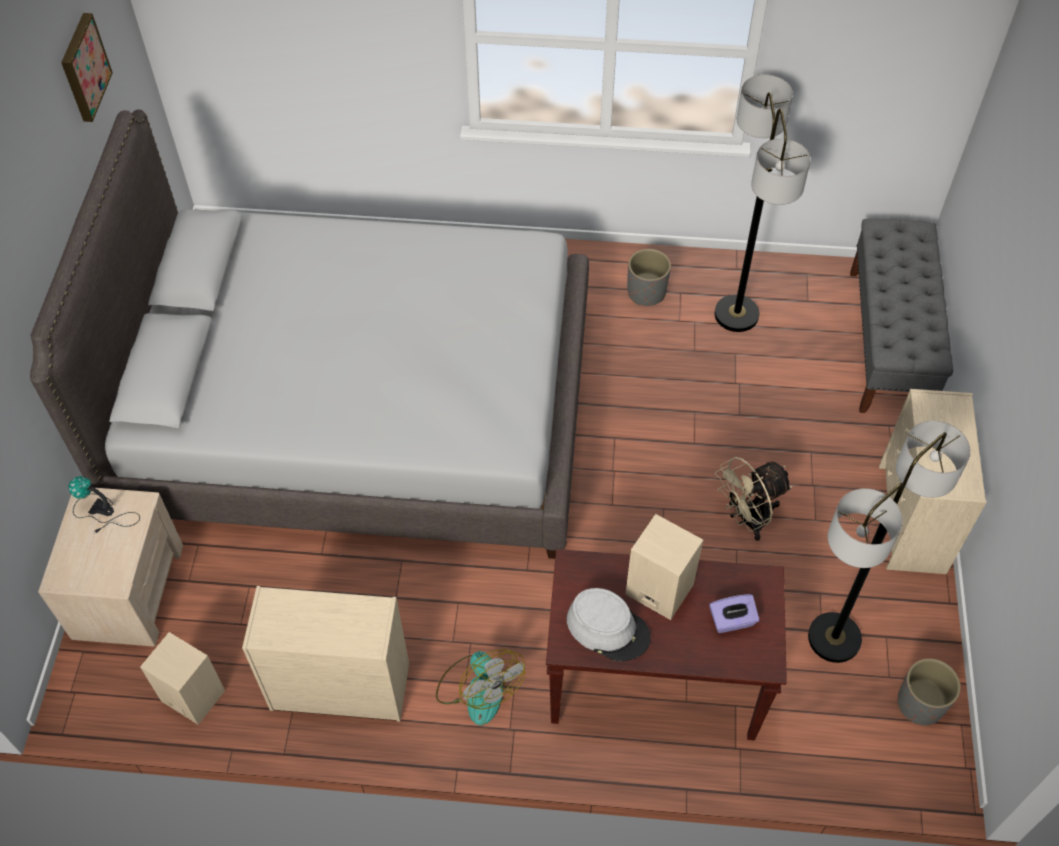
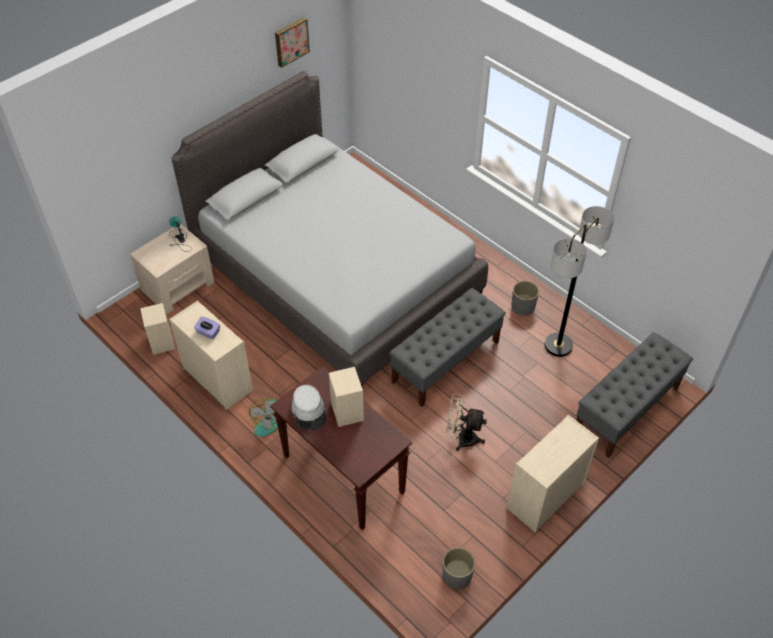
camera: 40 degrees right, 5 degrees down
(626, 431) = (446, 361): none -> grey bench
(732, 621) = (364, 446): purple tissue box -> purple tissue box (208, 332)
(833, 638) = (446, 517): floor lamp -> none

